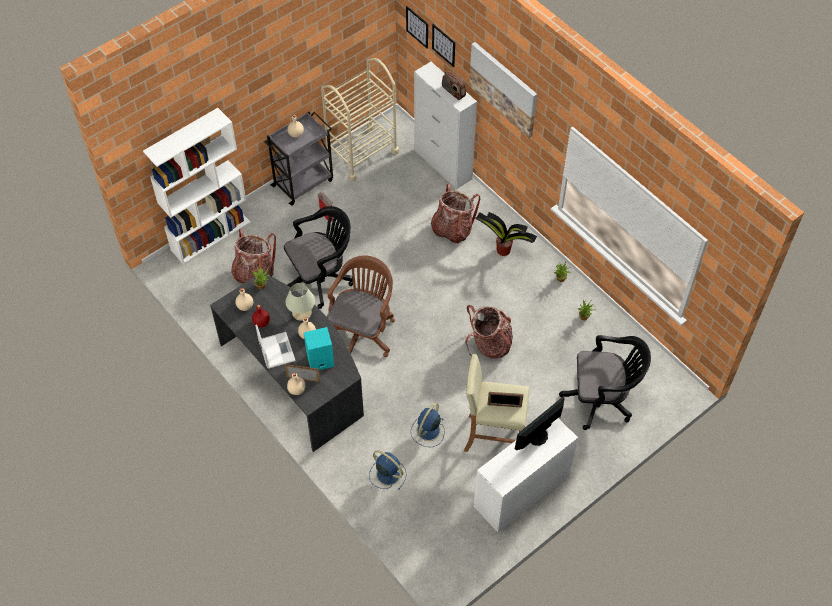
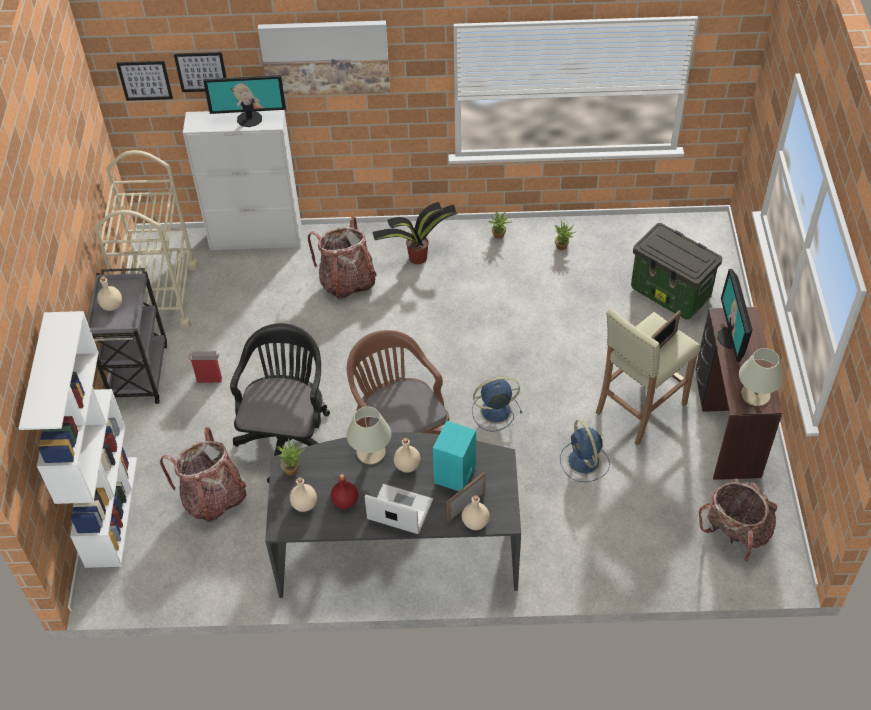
camera: 50 degrees left, 5 degrees down
(387, 474) = (607, 534): blue fan -> blue fan (494, 411)
(453, 92) = (249, 118): radio -> monitor
(489, 344) = (523, 341): backpack -> backpack (735, 533)
(503, 475) = (755, 395): none -> beige table lamp
(521, 490) = (725, 426): white desk -> brown desk
(601, 399) = (671, 293): black office chair -> storage box

